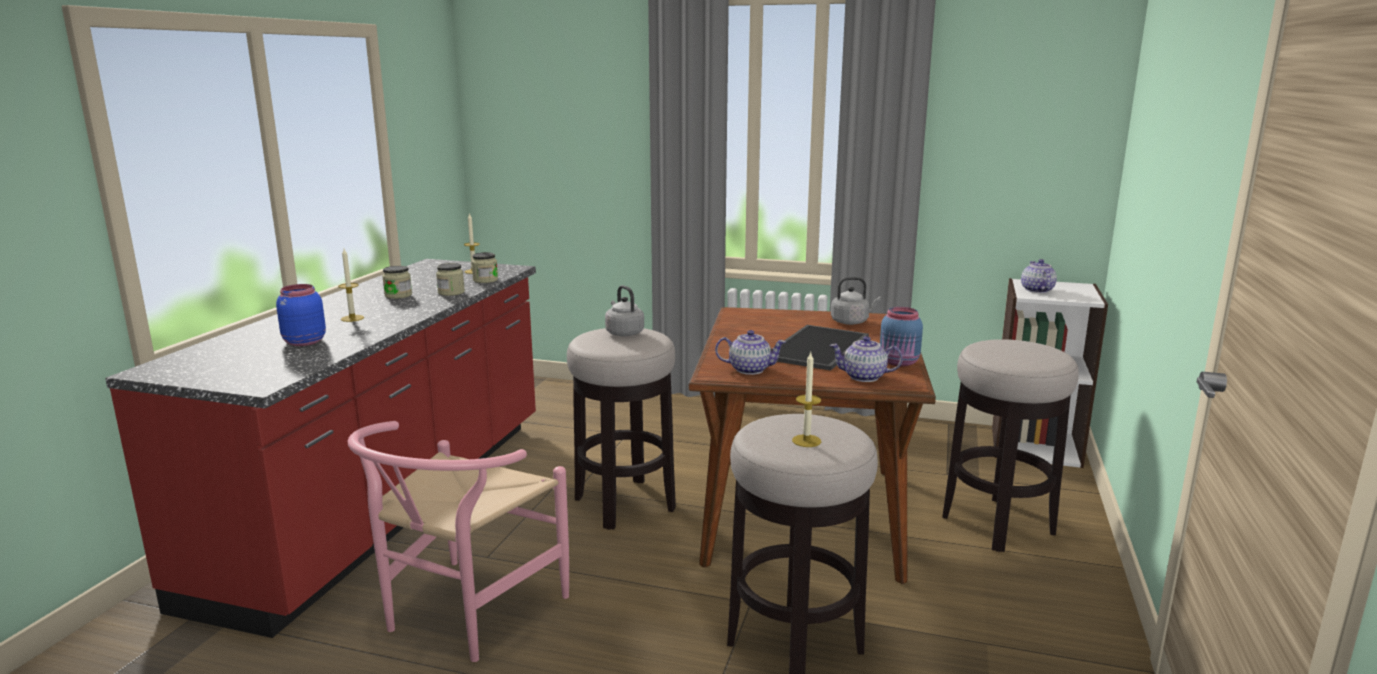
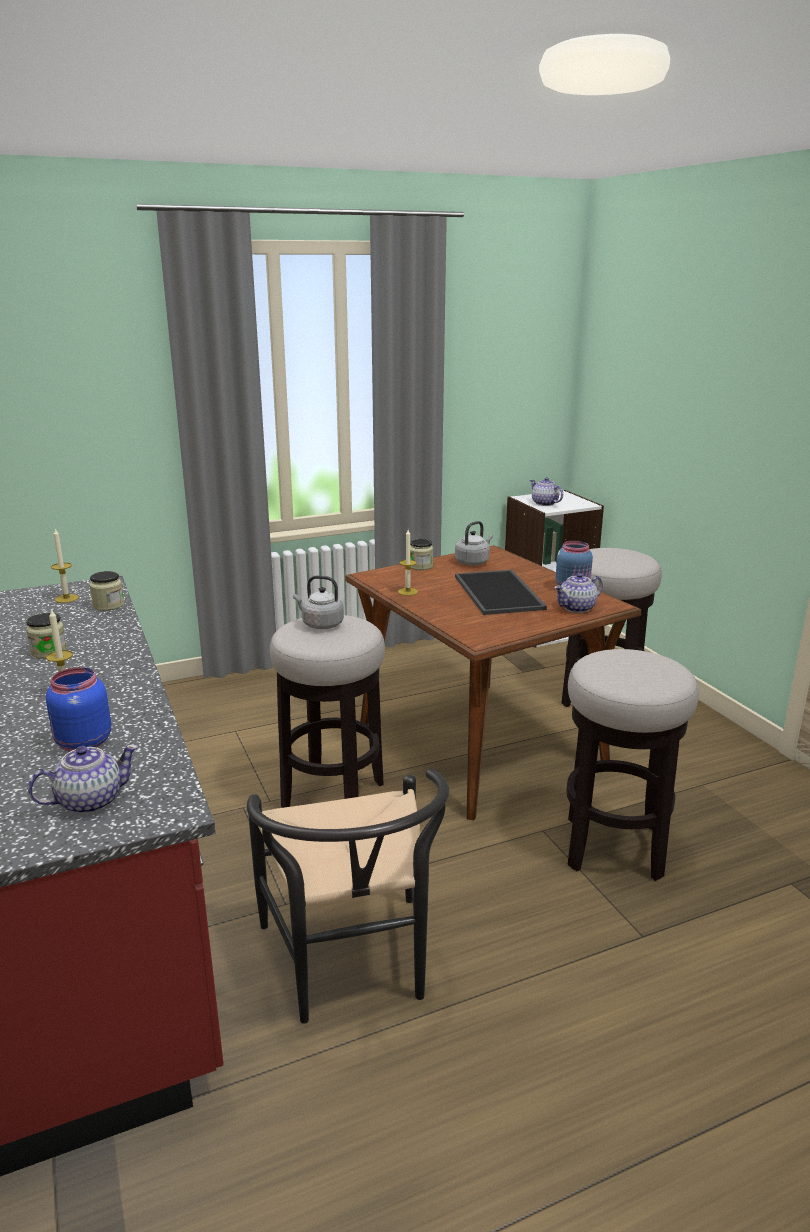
camera: 40 degrees left, 5 degrees up
(451, 292) = (106, 630): jar -> jar (420, 566)
(463, 617) = (352, 968): pink chair -> black chair
(749, 369) = (493, 627): teapot -> teapot (89, 801)
(806, 441) = (648, 673): candle -> candle (408, 591)

